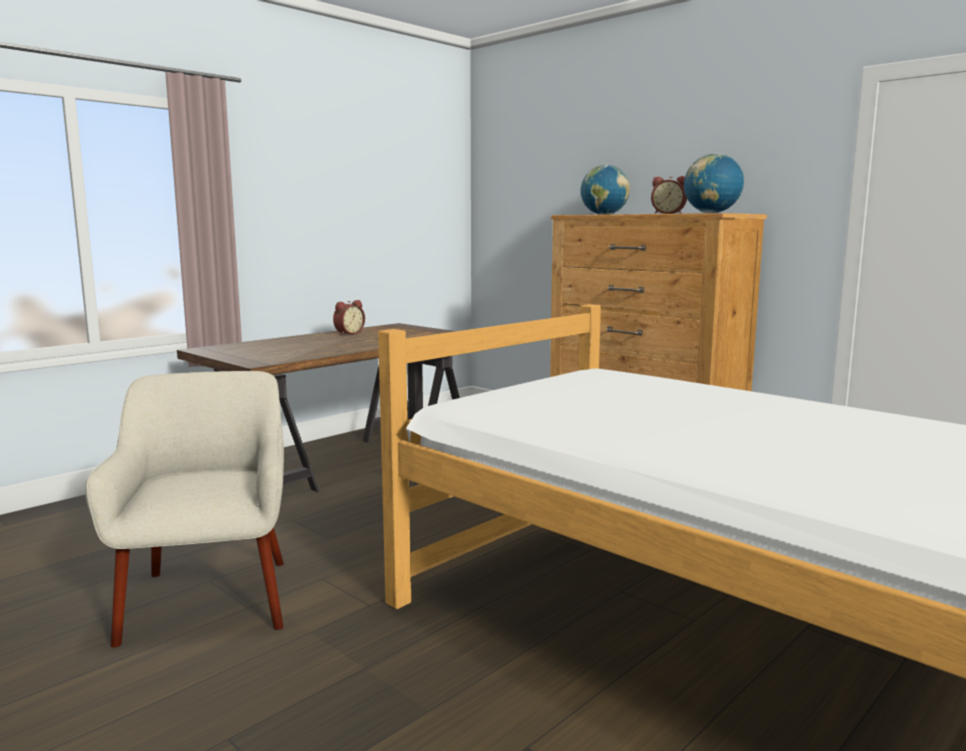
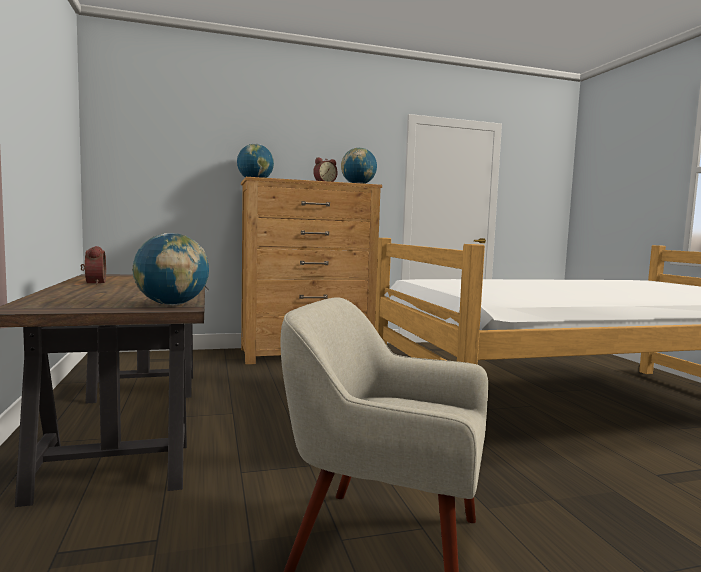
camera: 60 degrees left, 5 degrees down
(267, 360) = (172, 304): none -> globe

